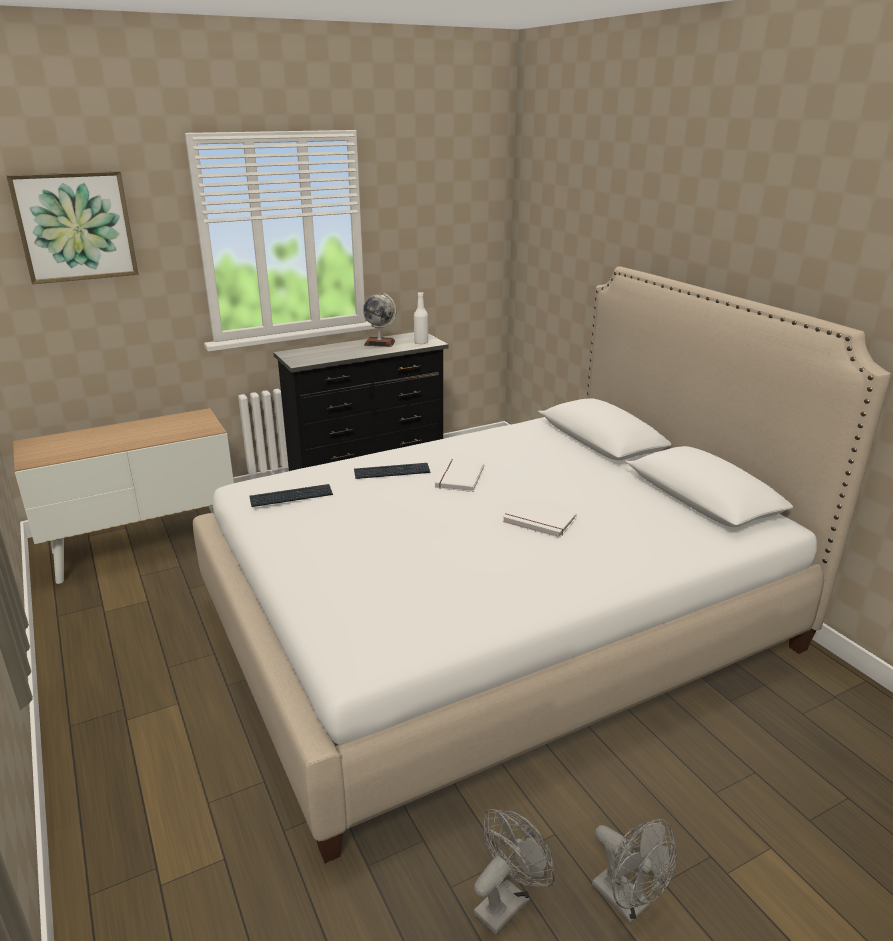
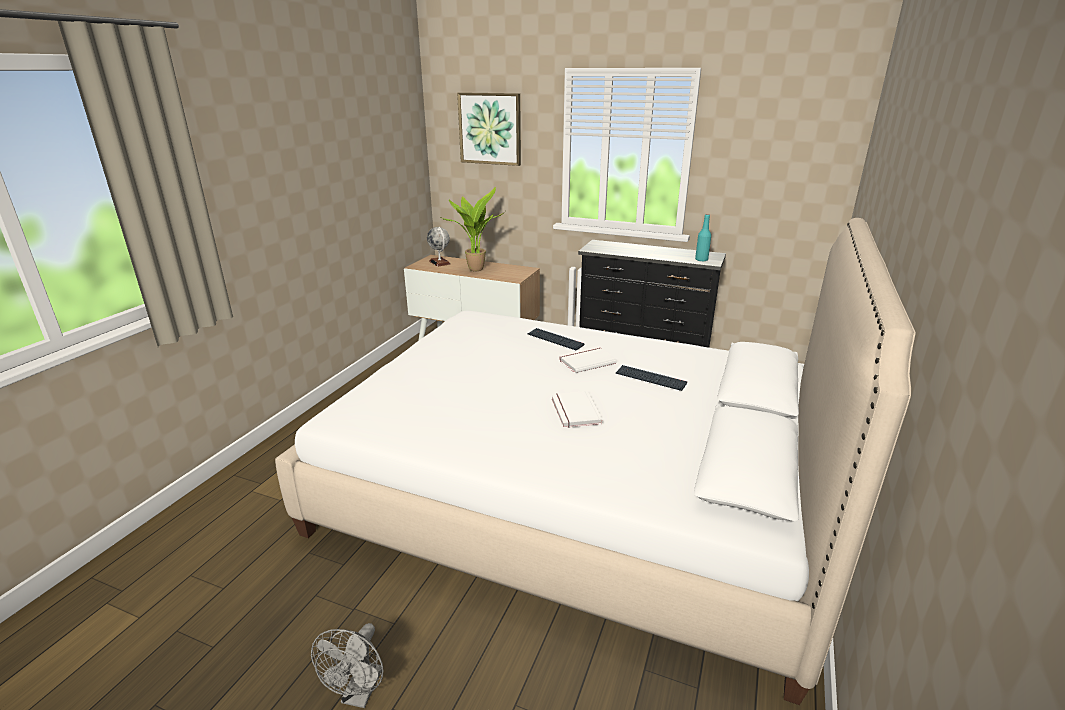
camera: 50 degrees right, 0 degrees up
(130, 436) = (475, 269): none -> potted plant
(291, 497) = (475, 328): keyboard -> keyboard (650, 379)
(379, 343) = (670, 252): globe -> globe (440, 262)
(421, 342) = (701, 260): white bottle -> turquoise bottle
(507, 901) = (321, 627): grey fan -> none

